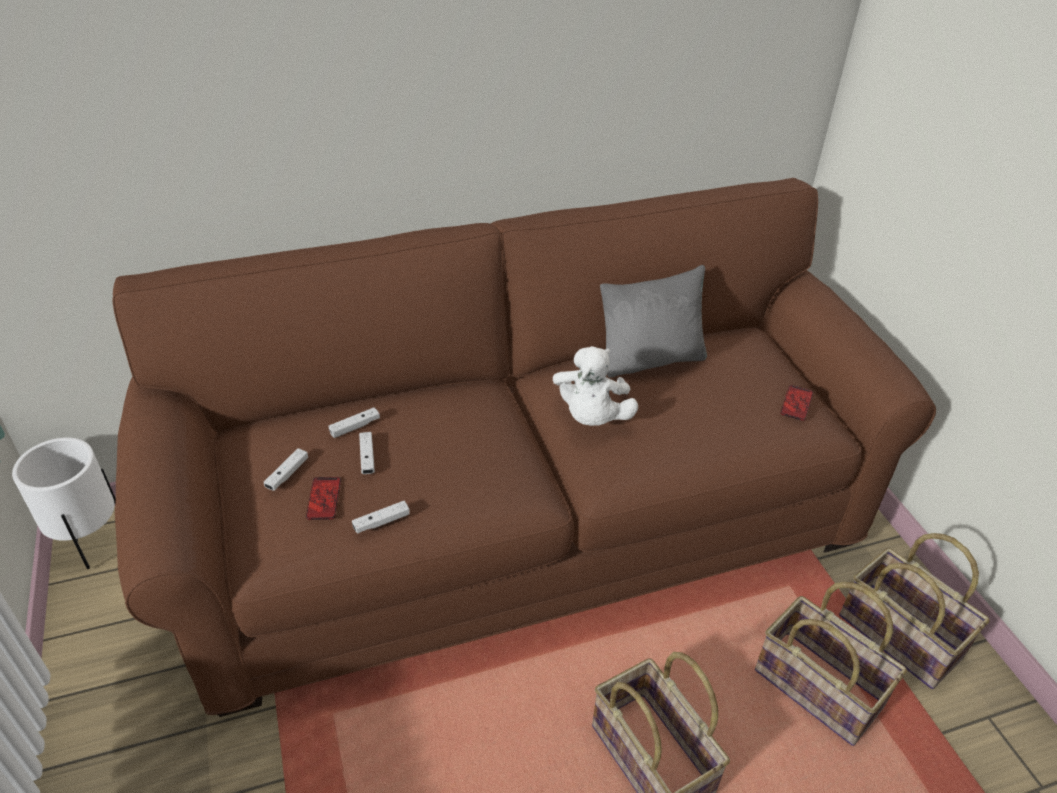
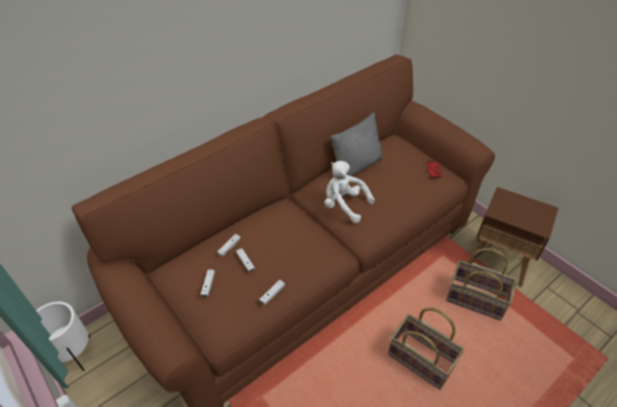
camera: 20 degrees left, 5 degrees up
(324, 499) = (236, 292): phone -> none
(591, 417) = (344, 205): white plush toy -> white plush toy turned 135 degrees clockwise
(901, 635) = (498, 262): basket -> brown side table

